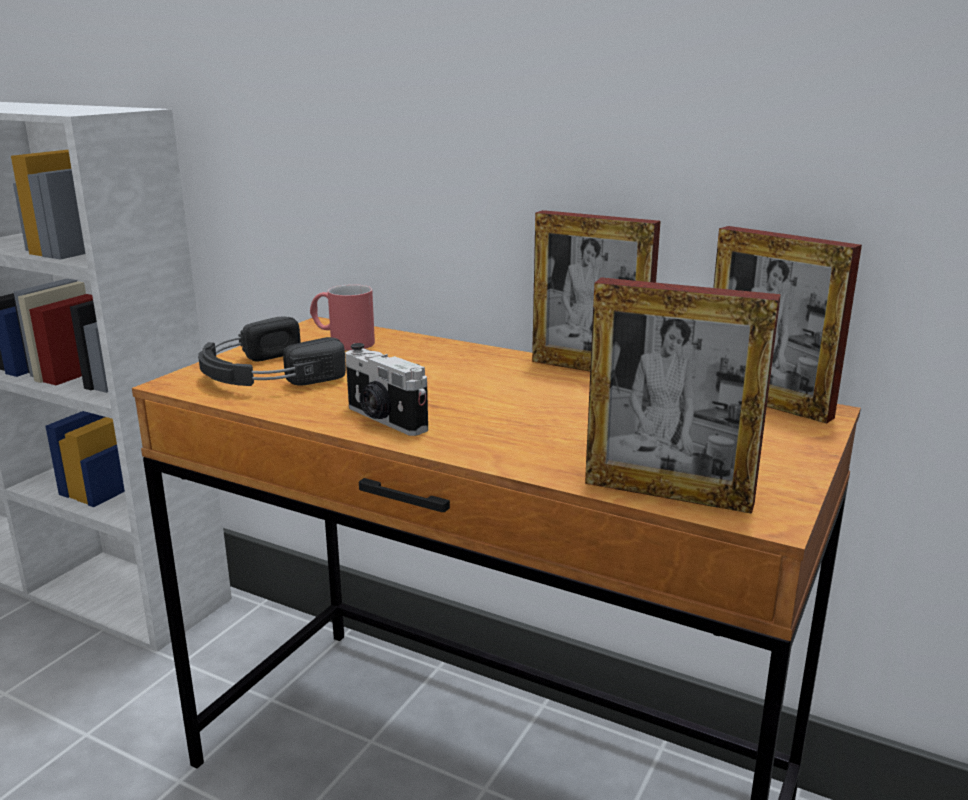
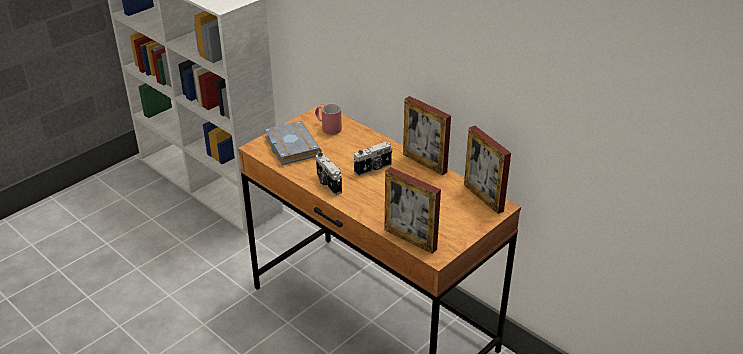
camera: 15 degrees right, 15 degrees up
(264, 374) = (290, 146): black headphones -> grey book
(482, 387) = (373, 169): none -> camera

